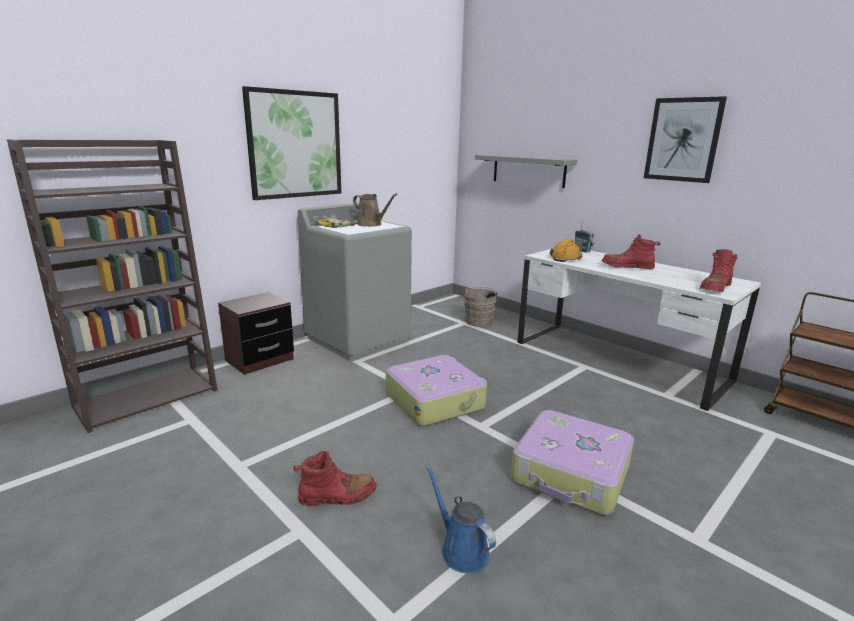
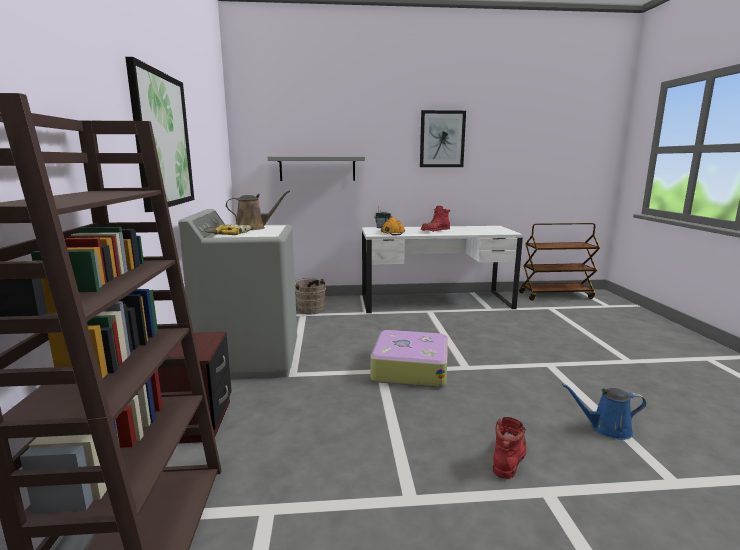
camera: 50 degrees left, 5 degrees down
(571, 474) = (548, 364): suitcase -> none
(715, 288) = (499, 231): red boot -> none

